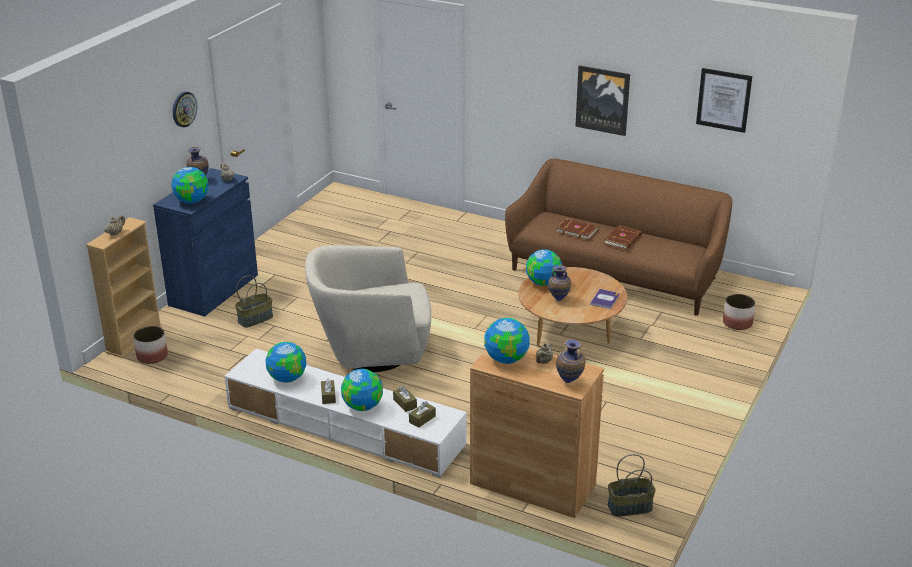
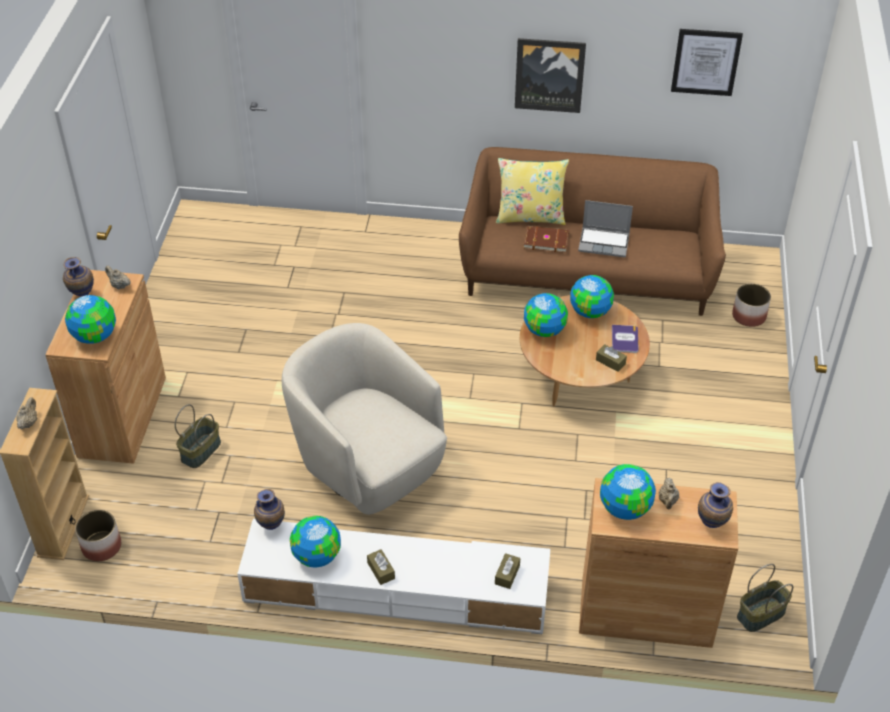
camera: 20 degrees left, 15 degrees up
(184, 109) = (50, 217): wall clock -> none
(213, 290) = (122, 416): blue cabinet -> brown cabinet
(362, 406) = (429, 574): globe -> globe (590, 311)
(371, 350) = (368, 464): beige armchair -> beige armchair turned 75 degrees clockwise
(405, 403) = (475, 556): brown tissue box -> brown tissue box (610, 362)
(559, 299) = (574, 352): vase -> vase (271, 526)
(574, 215) = (530, 216): none -> yellow pillow
(623, 239) = (604, 243): brown book -> laptop

